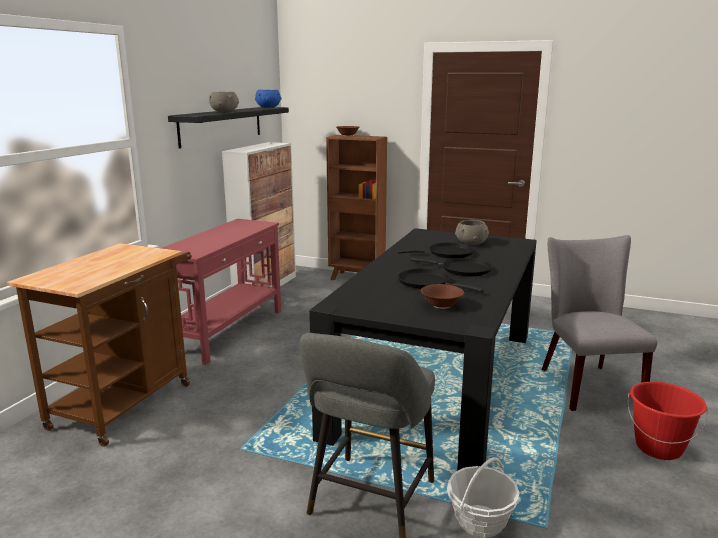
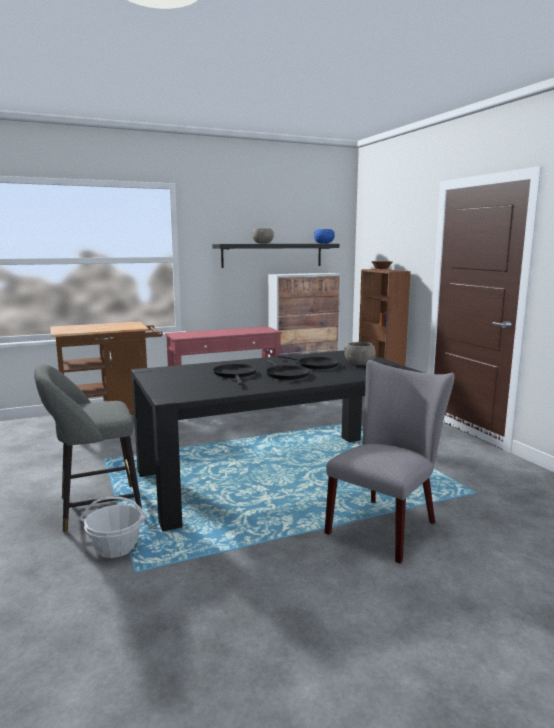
camera: 45 degrees right, 5 degrees down
(441, 306) = (195, 385): brown bowl -> none
(658, 448) = (329, 588): red bucket -> none

